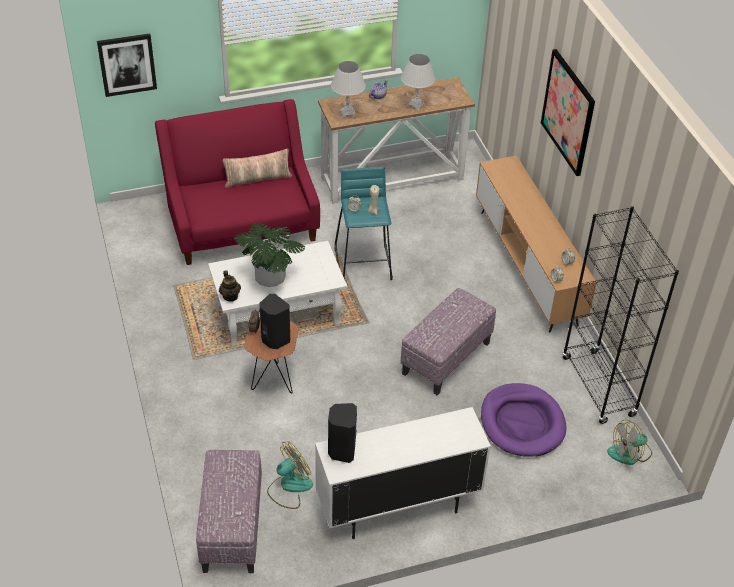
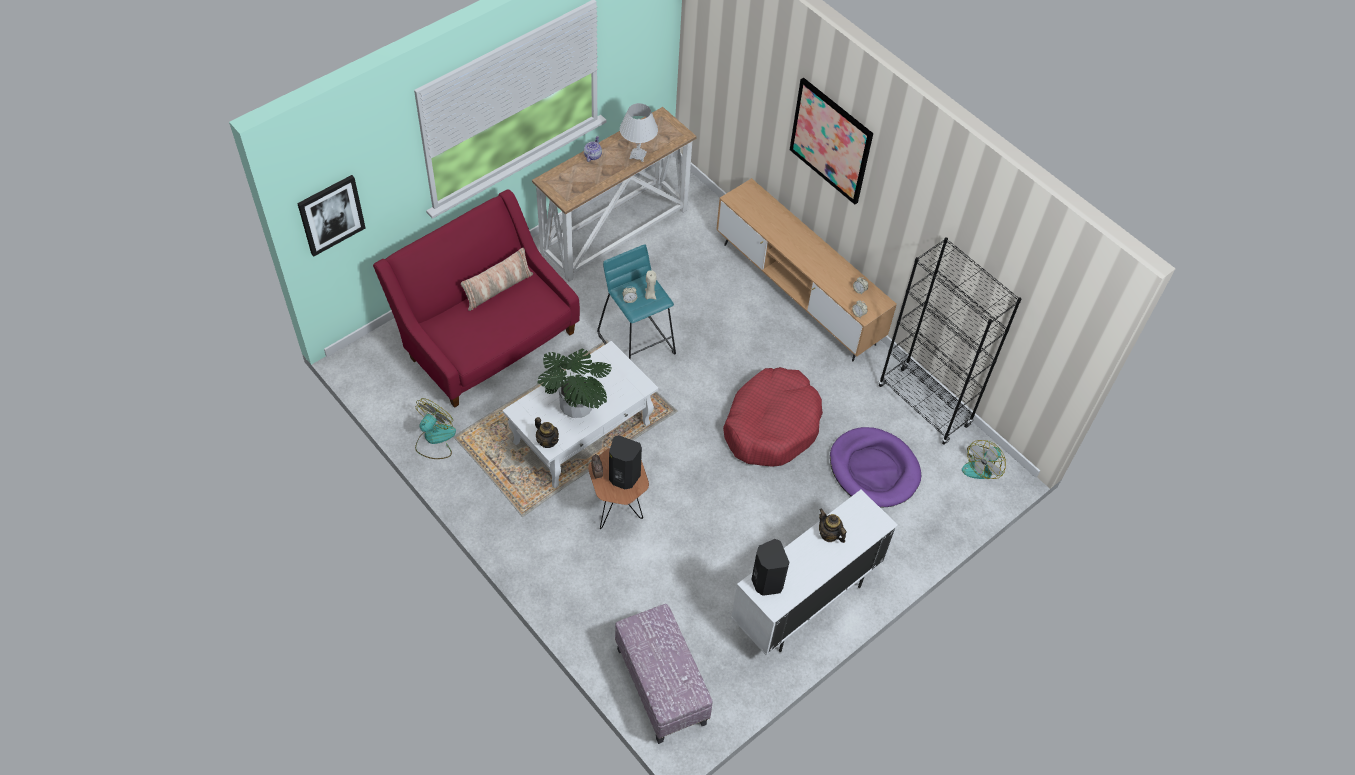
camera: 25 degrees left, 10 degrees up
(289, 487) = (693, 621): fan -> fan (435, 439)
(347, 112) = (572, 186): white table lamp -> none
(421, 432) = (829, 534): none -> teapot
(446, 359) = (771, 425): ottoman -> red dog bed

